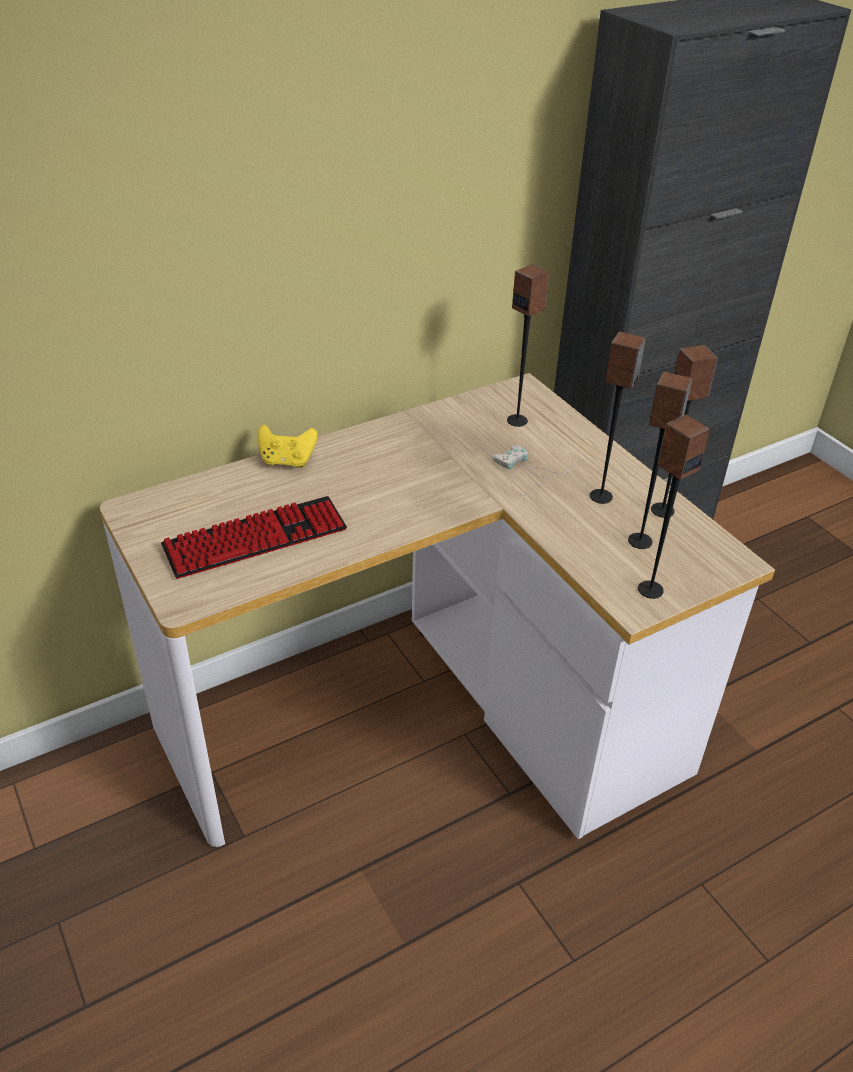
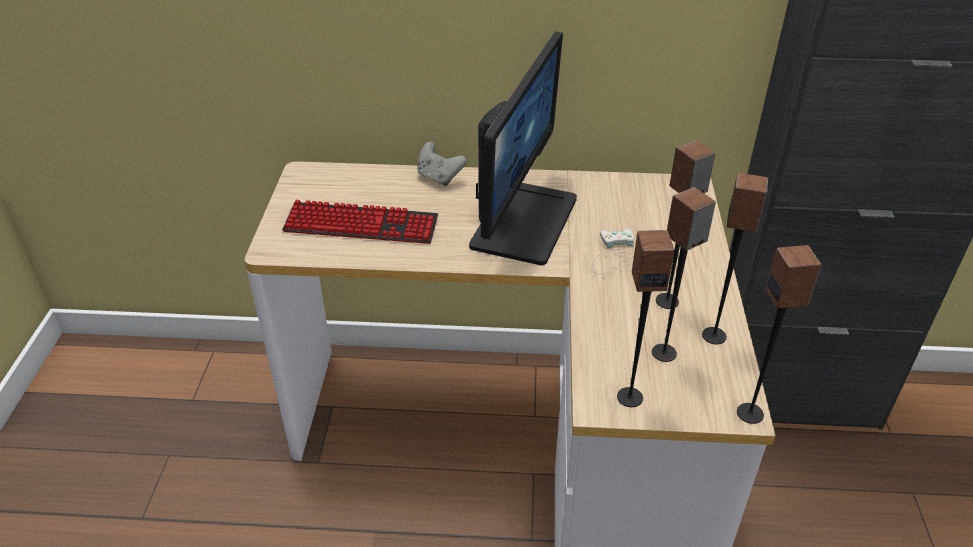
camera: 35 degrees right, 0 degrees up
(287, 461) = (439, 178): yellow game controller -> grey game controller
(410, 473) = (522, 221): none -> monitor
(517, 420) = (656, 211): speaker -> speaker (750, 413)

